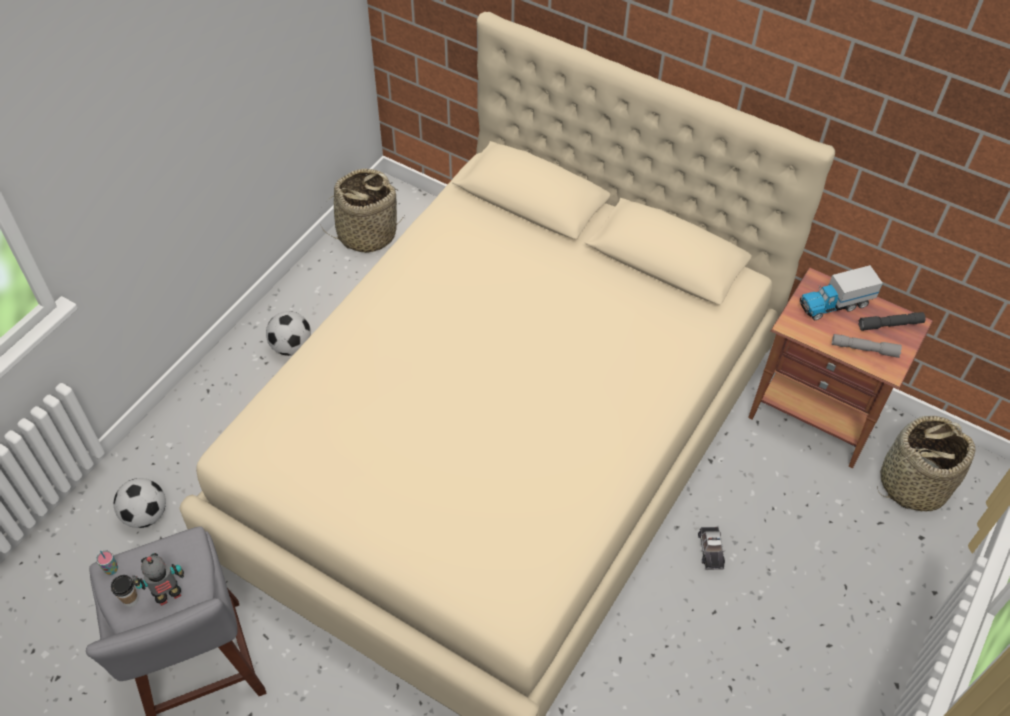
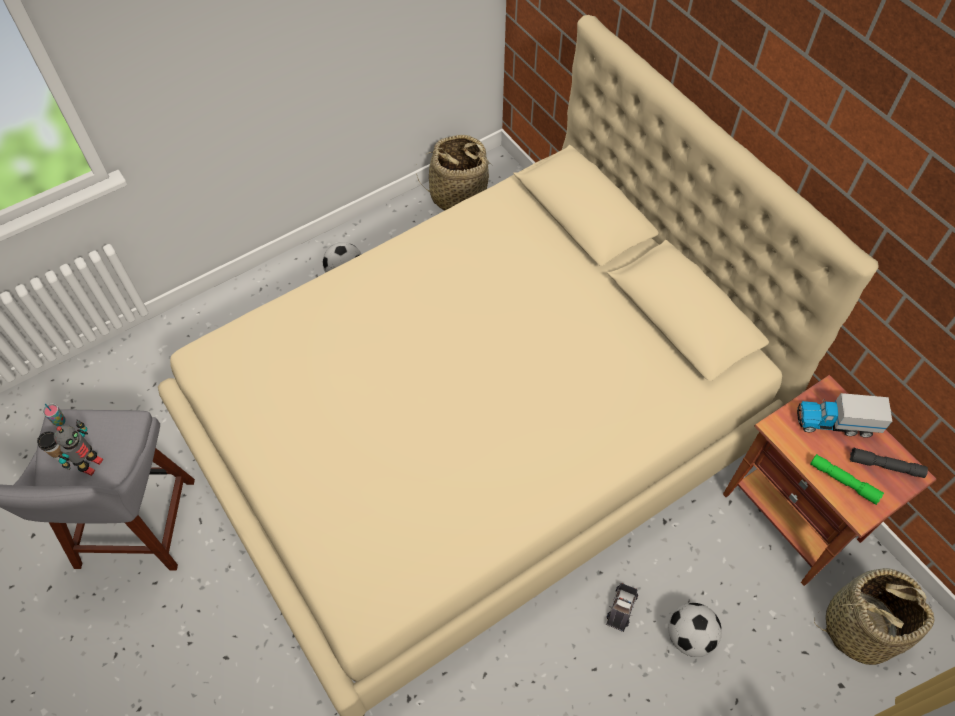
camera: 25 degrees right, 5 degrees up
(145, 515) = (161, 377): football -> football (689, 636)
(169, 597) = (90, 464): toy robot -> toy robot turned 120 degrees clockwise
(864, 349) = (843, 481): grey flashlight -> green flashlight

